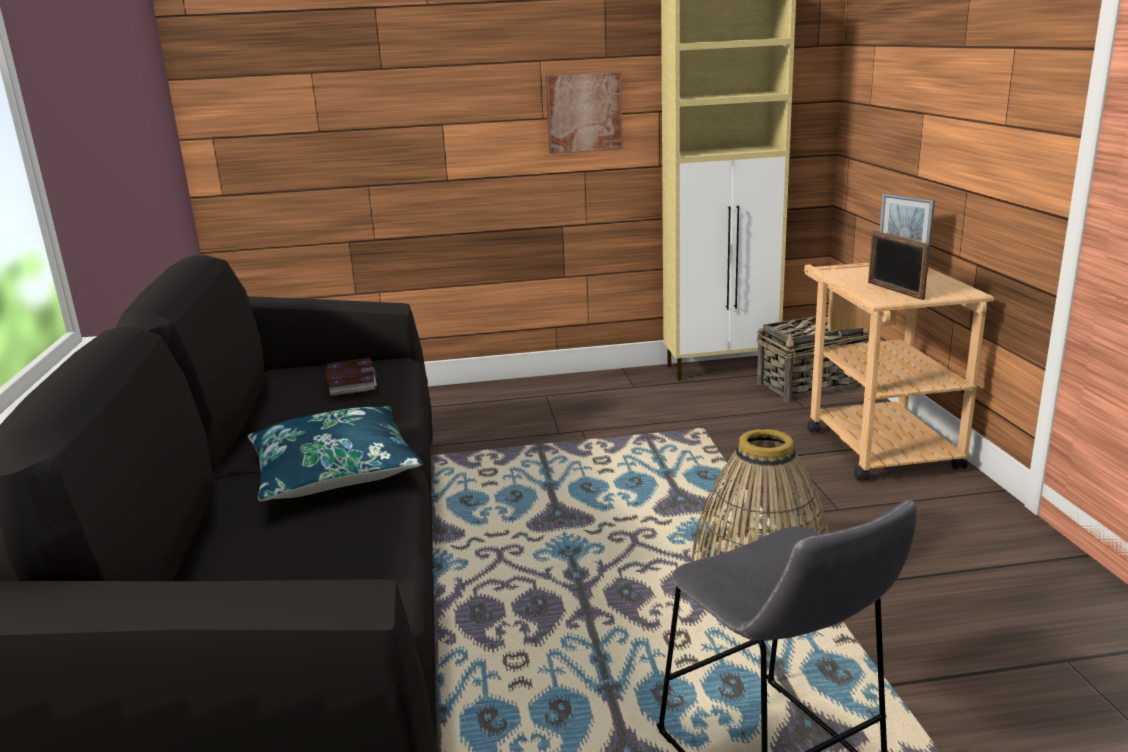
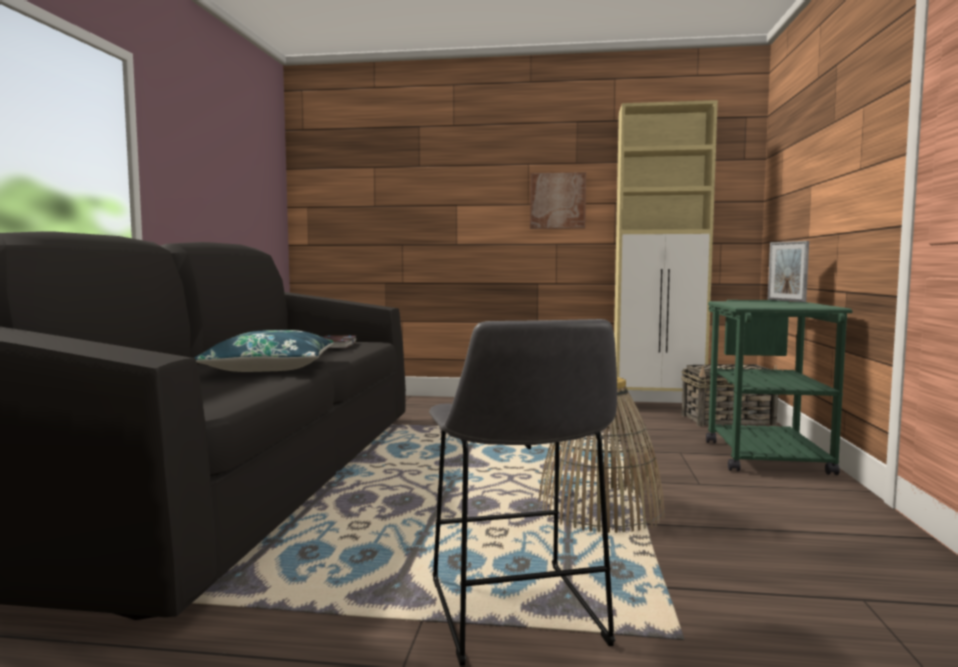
camera: 15 degrees right, 15 degrees down
(875, 443) = (762, 453): beige cart -> green cart
(894, 290) = (764, 305): picture frame -> none

